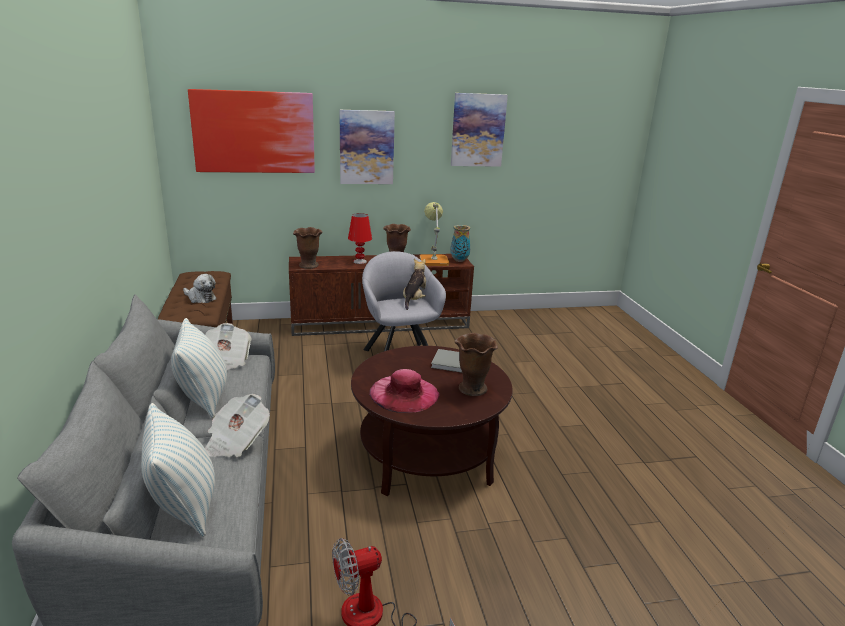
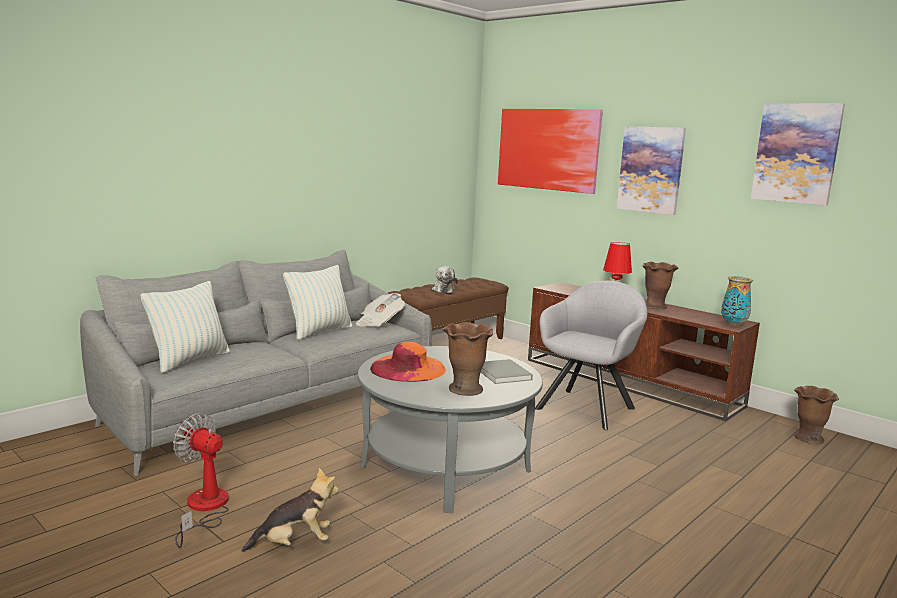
camera: 55 degrees right, 10 degrees down
(236, 441) = (278, 352): newspaper -> none
(308, 265) = (558, 289): brown vase -> brown vase (808, 438)
(404, 393) = (408, 368): pink hat -> orange hat
(414, 300) = (613, 341): plush toy -> plush toy (294, 543)
(427, 455) = (446, 467): brown coffee table -> grey coffee table
(433, 260) = (700, 316): table lamp -> none

